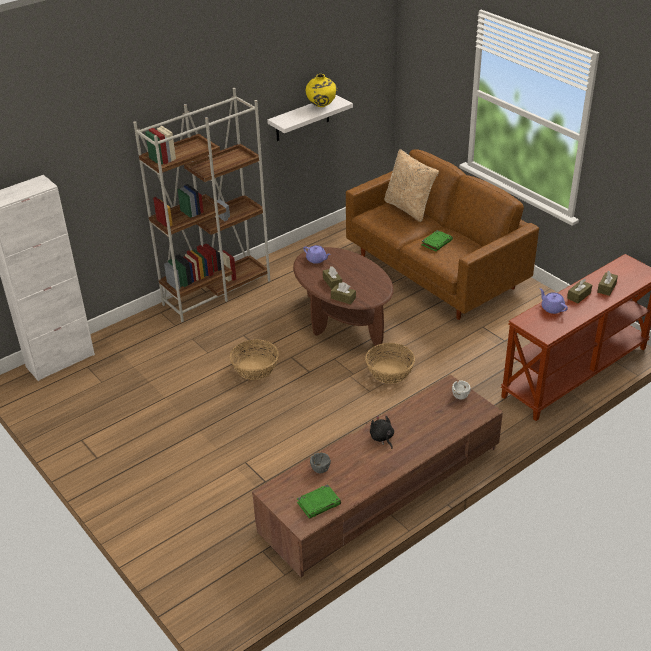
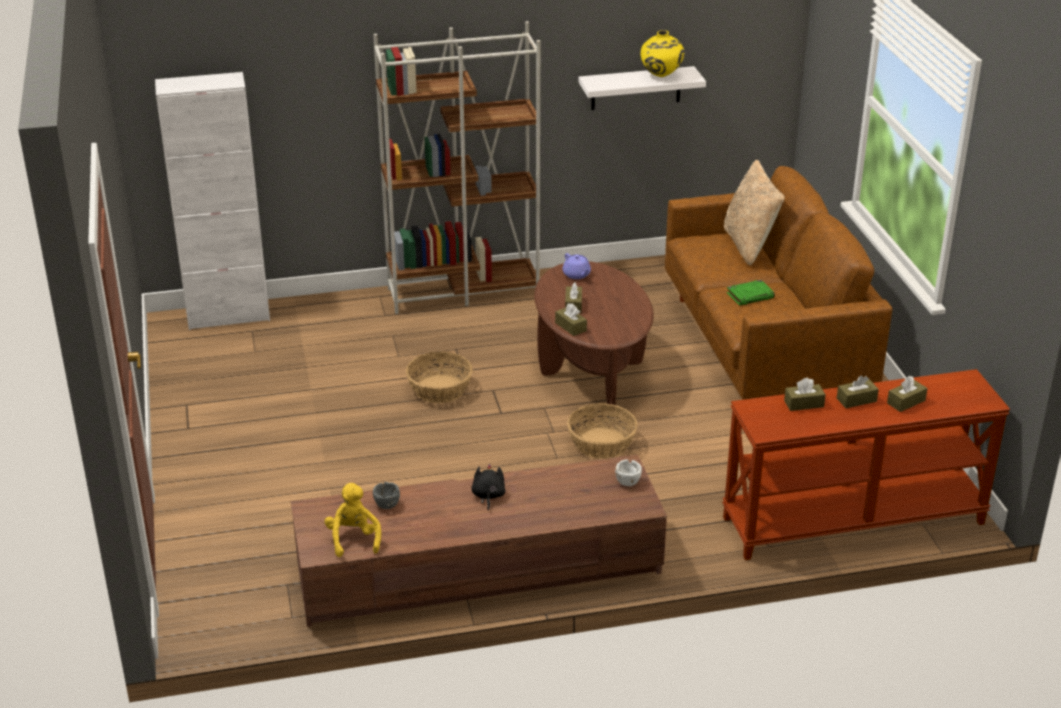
camera: 25 degrees right, 5 degrees down
(319, 503) = (354, 539): green book -> yellow plush toy
(552, 308) = (804, 404): purple teapot -> brown tissue box

